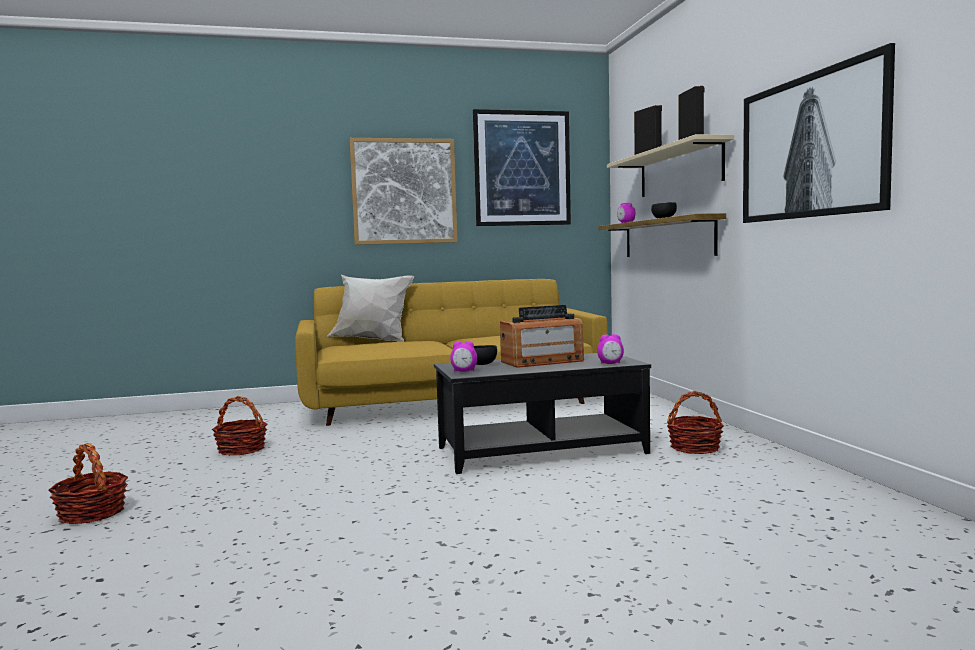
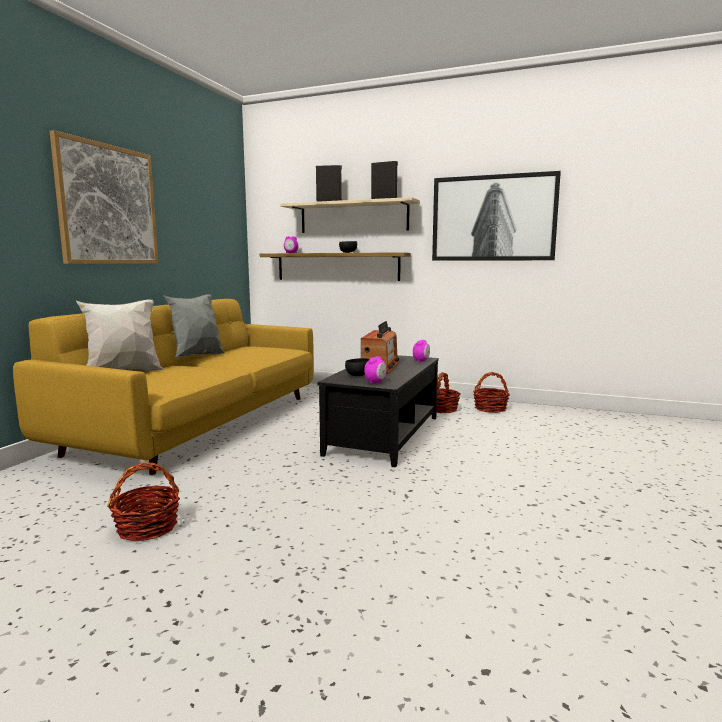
camera: 55 degrees left, 5 degrees up
(92, 513) = (239, 660): basket -> basket (490, 408)
(465, 336) = (197, 357): none -> grey pillow
(522, 168) = (197, 195): picture -> none

